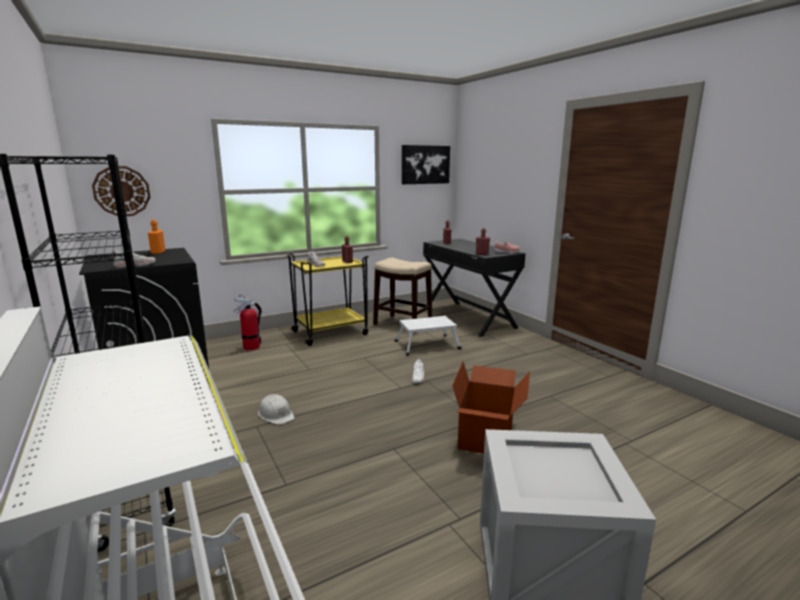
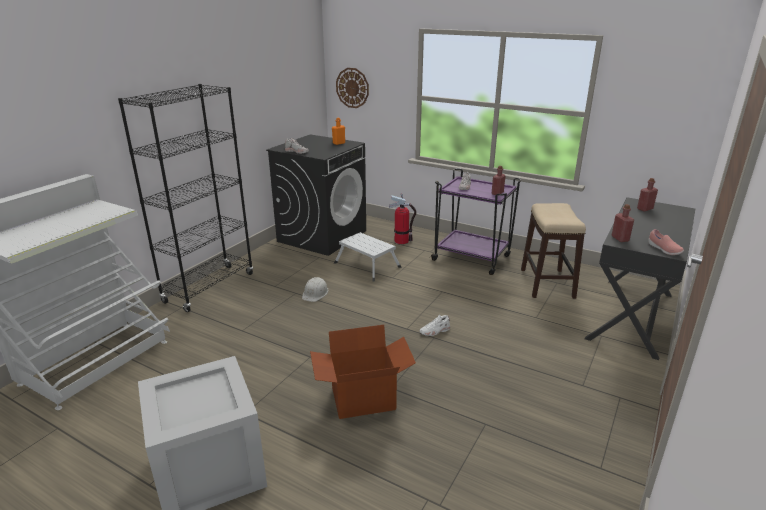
camera: 60 degrees right, 10 degrees up
(331, 332) = (472, 258): yellow cart -> purple cart
(425, 164) = (672, 92): picture -> none
(427, 345) = (514, 313): white step ladder -> white step ladder (367, 265)

